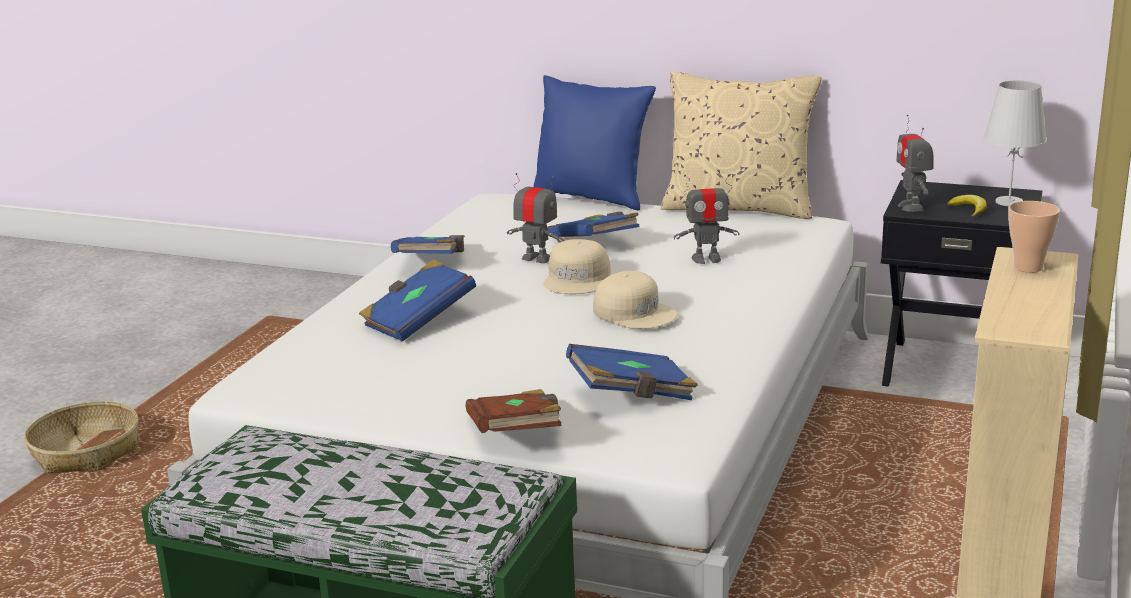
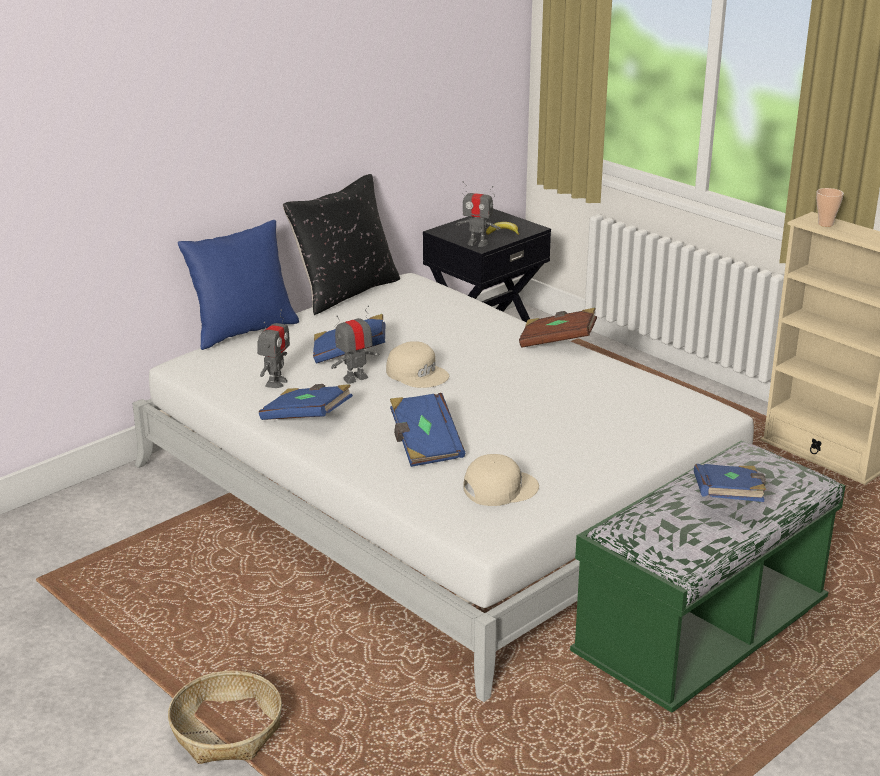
camera: 65 degrees left, 5 degrees up
(516, 435) = (649, 451): brown book -> brown book (557, 342)
(632, 395) = (622, 404): blue book -> blue book (728, 499)
(635, 312) = (498, 371): beige cap -> beige cap (499, 488)
(706, 259) = (434, 326): toy robot -> toy robot (276, 382)
(738, 207) = (345, 292): beige pillow -> black pillow
(1009, 202) = (502, 220): white table lamp -> none

